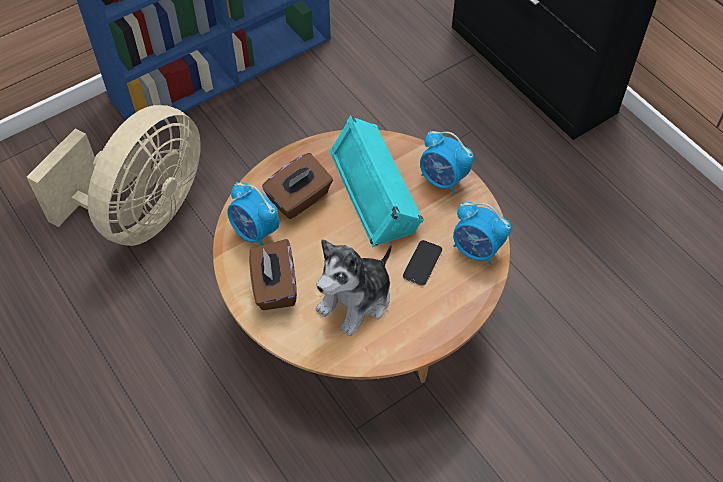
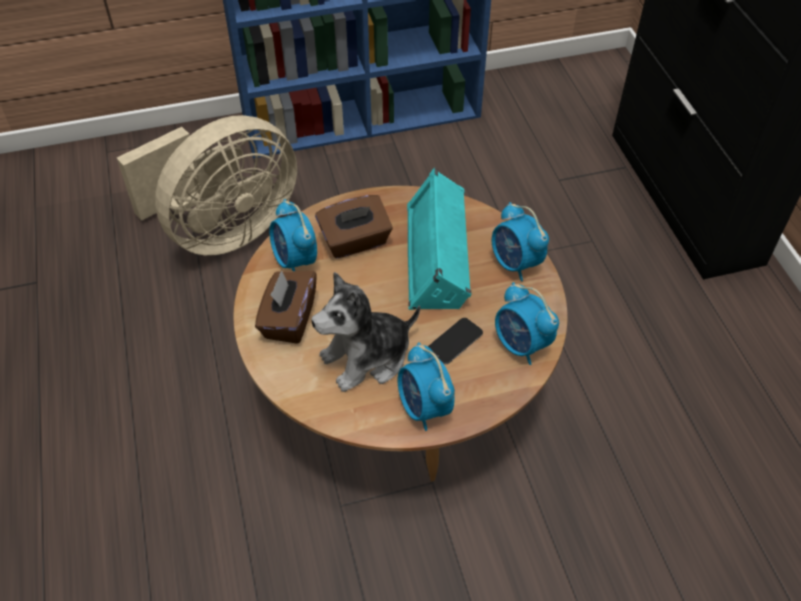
camera: 20 degrees right, 5 degrees down
(422, 328) = (424, 408): none -> alarm clock

